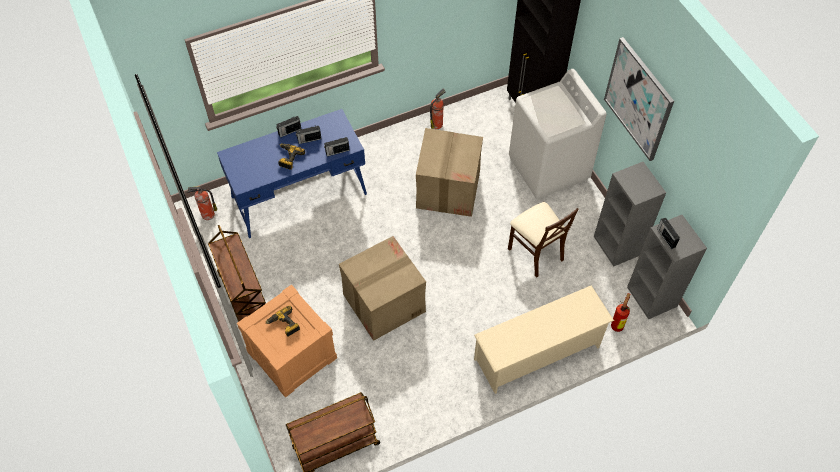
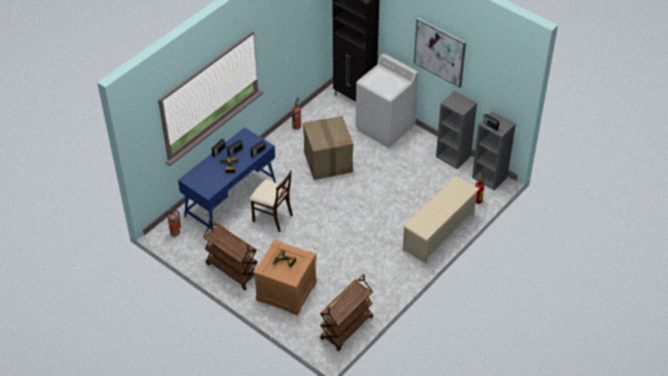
camera: 25 degrees left, 10 degrees down
(383, 303) = (327, 241): cardboard box -> none
(536, 253) = (405, 178): beige chair -> beige chair (272, 217)

